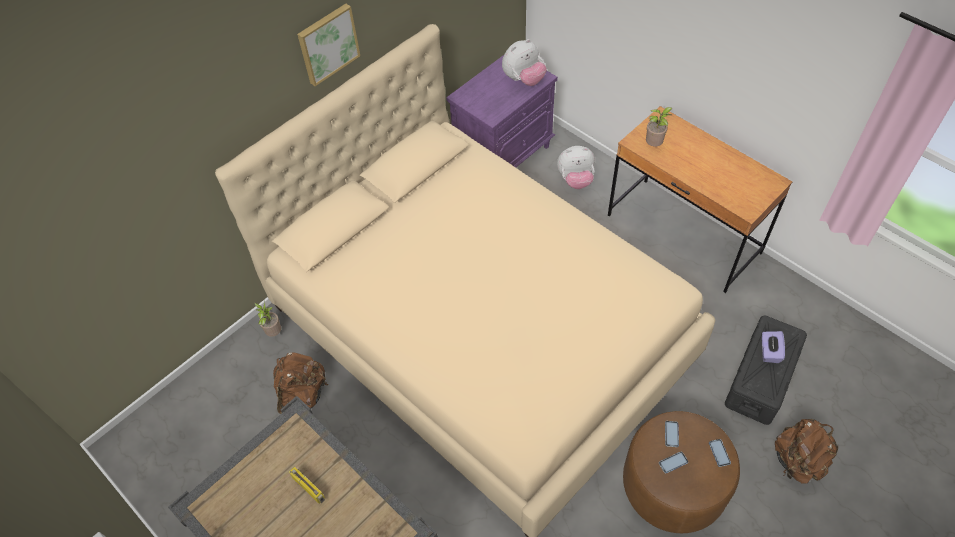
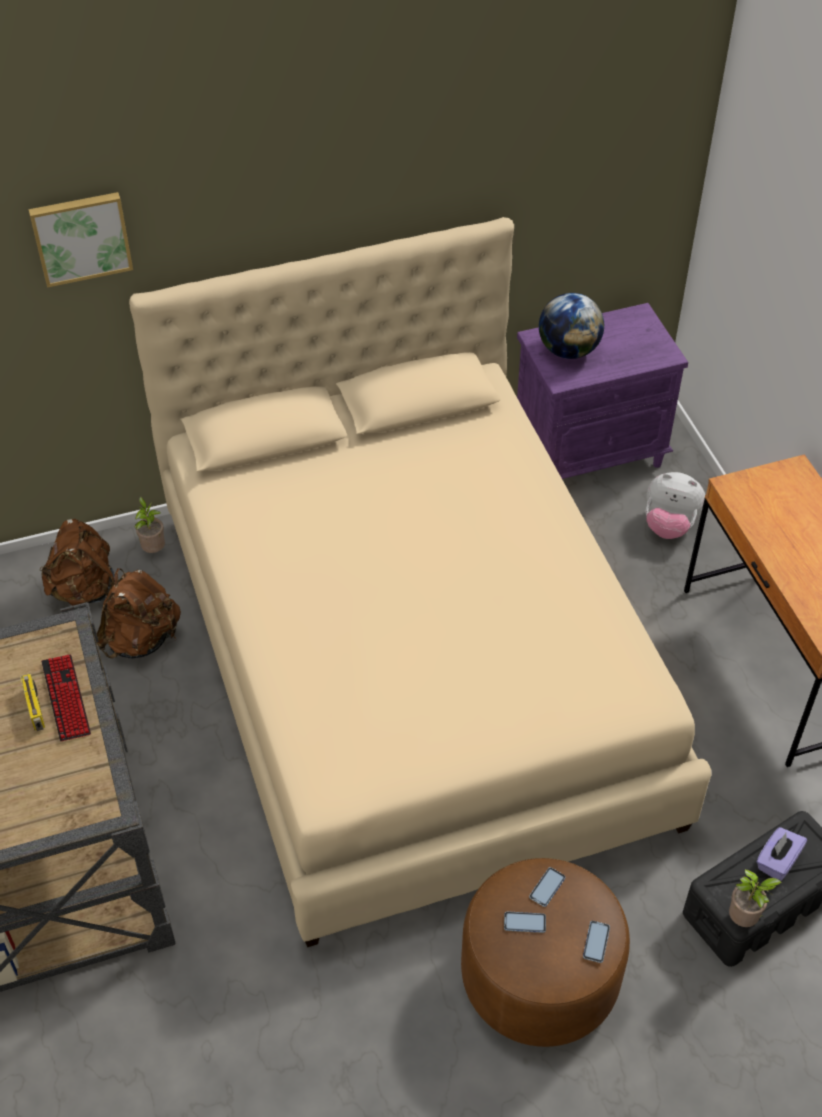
camera: 25 degrees right, 5 degrees down
(326, 470) = (66, 698): none -> keyboard
(327, 43) = (340, 190): picture -> picture (81, 237)
(484, 96) = (568, 350): none -> globe
(523, 79) = (637, 348): plush toy -> none
(654, 145) = (758, 502): potted plant -> potted plant (744, 919)
(798, 461) = (740, 1035): brown backpack -> brown backpack (85, 590)

